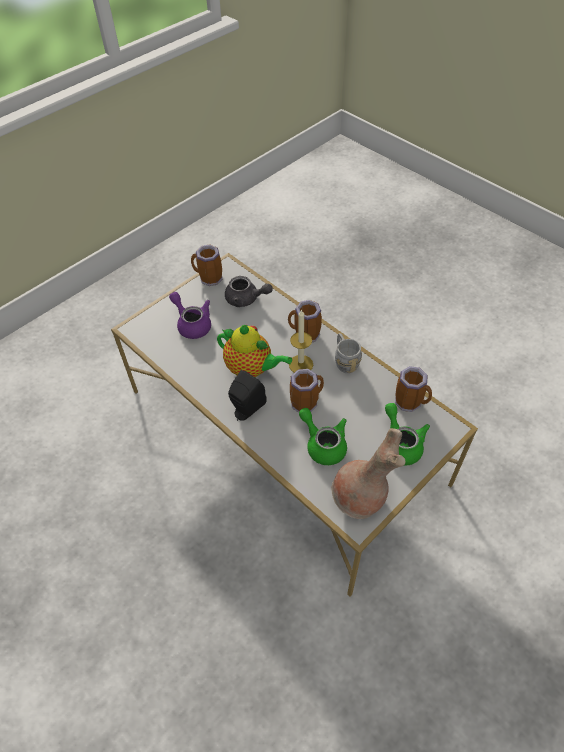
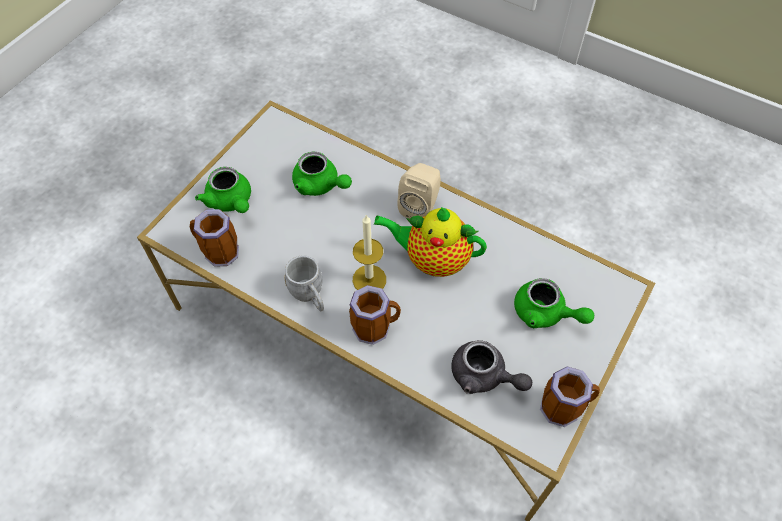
camera: 165 degrees right, 5 degrees up
(192, 324) = (545, 314): purple teapot -> green teapot
(246, 299) = (484, 376): grey teapot -> grey teapot turned 150 degrees counterclockwise
(246, 410) = (420, 207): black speaker -> beige speaker
(305, 401) = (351, 230): mug -> none
(360, 499) = (272, 141): brown vase -> none

